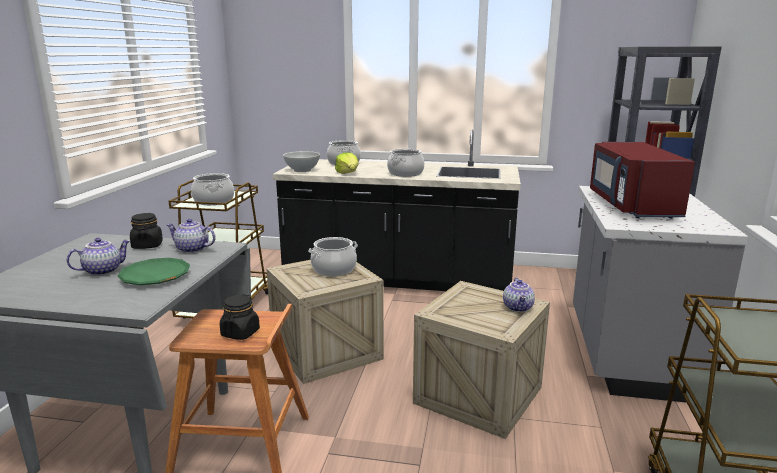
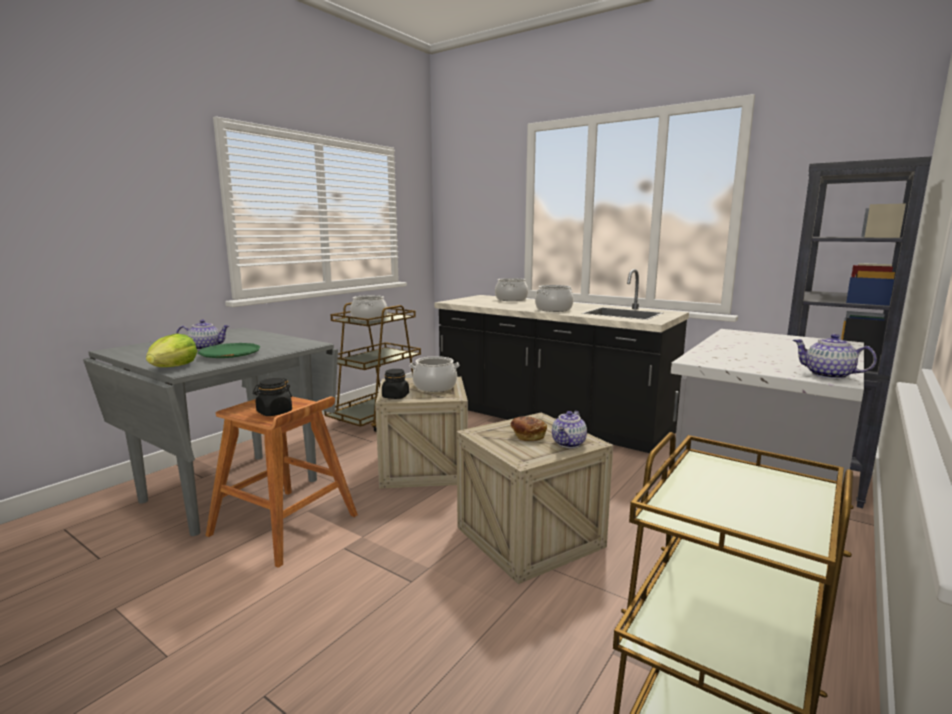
camera: 25 degrees right, 5 degrees down
(147, 245) = (262, 337): black jar -> black jar (395, 396)
(192, 249) = (287, 343): teapot -> teapot (829, 375)
(302, 170) = (464, 302): white bowl -> none
(348, 173) = (499, 306): lettuce -> lettuce (173, 367)
(478, 307) = (527, 436): none -> bread
(631, 205) = (749, 348): red microwave -> none

